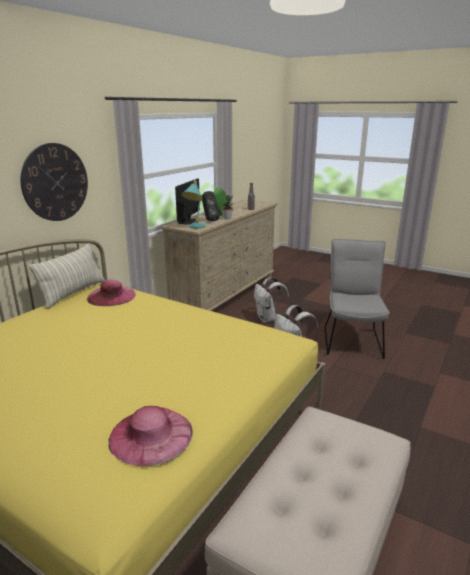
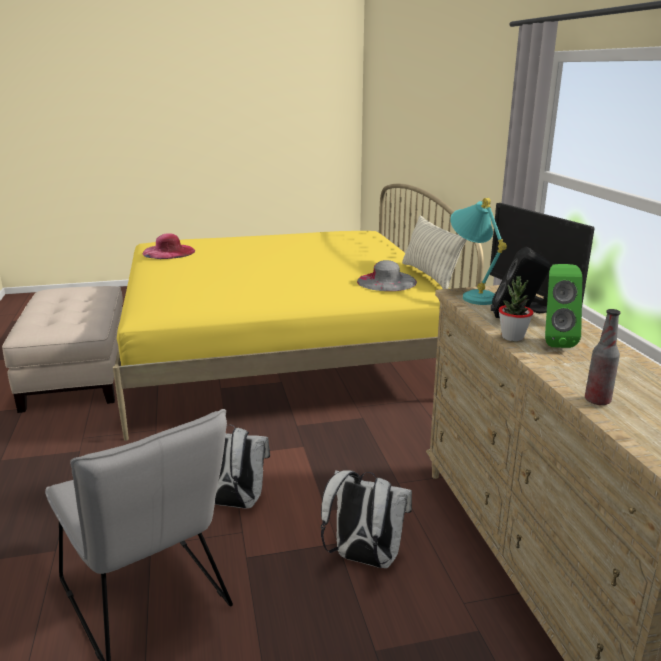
camera: 135 degrees right, 0 degrees up
(55, 182) = (476, 143): wall clock -> none
(111, 296) = (386, 281): pink hat -> grey hat

